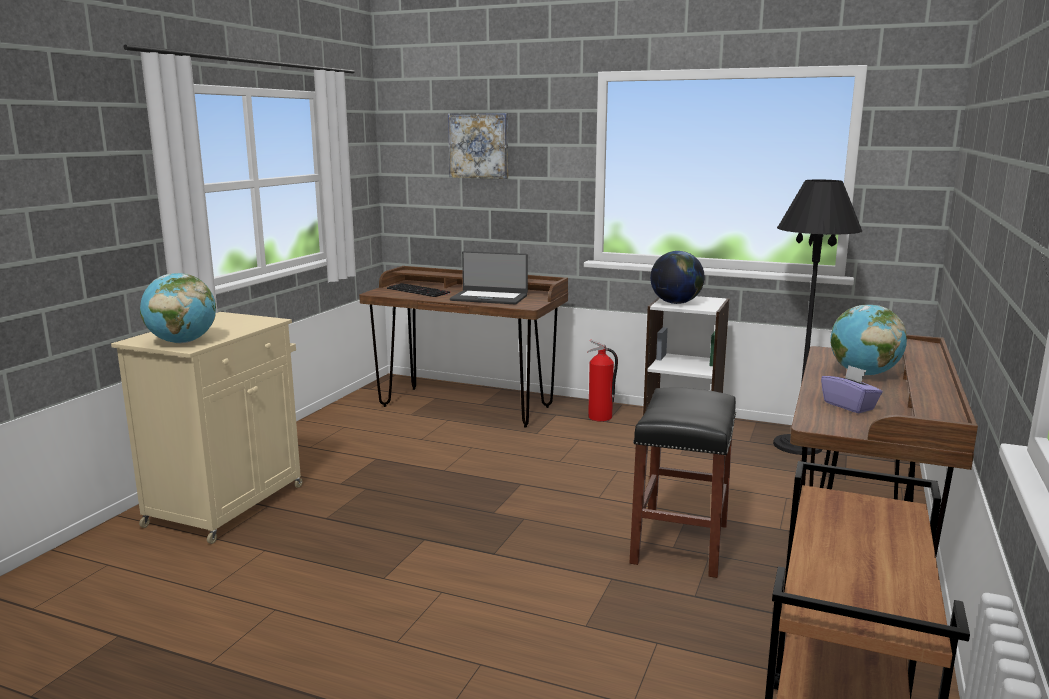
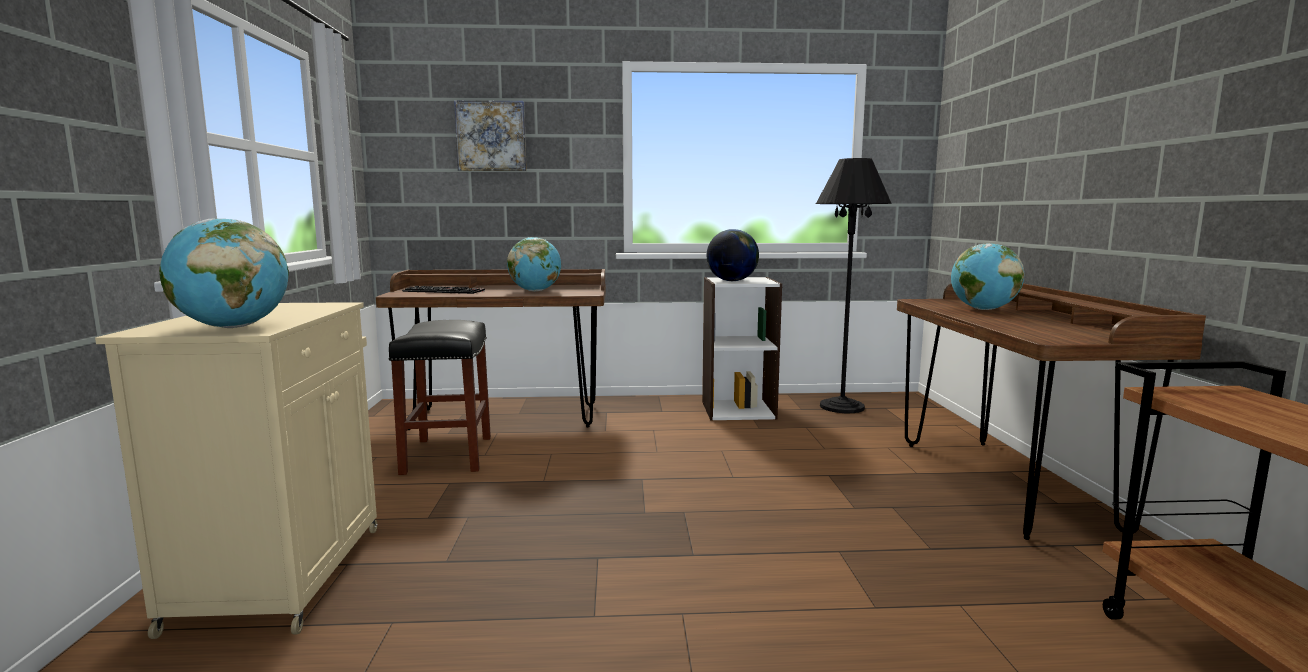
camera: 25 degrees left, 5 degrees down
(489, 298) = (535, 291): laptop -> globe
(600, 418) = (652, 409): fire extinguisher -> none
(679, 542) = (854, 502): black stool -> black stool (447, 454)
(849, 406) = (1034, 327): purple tissue box -> none

